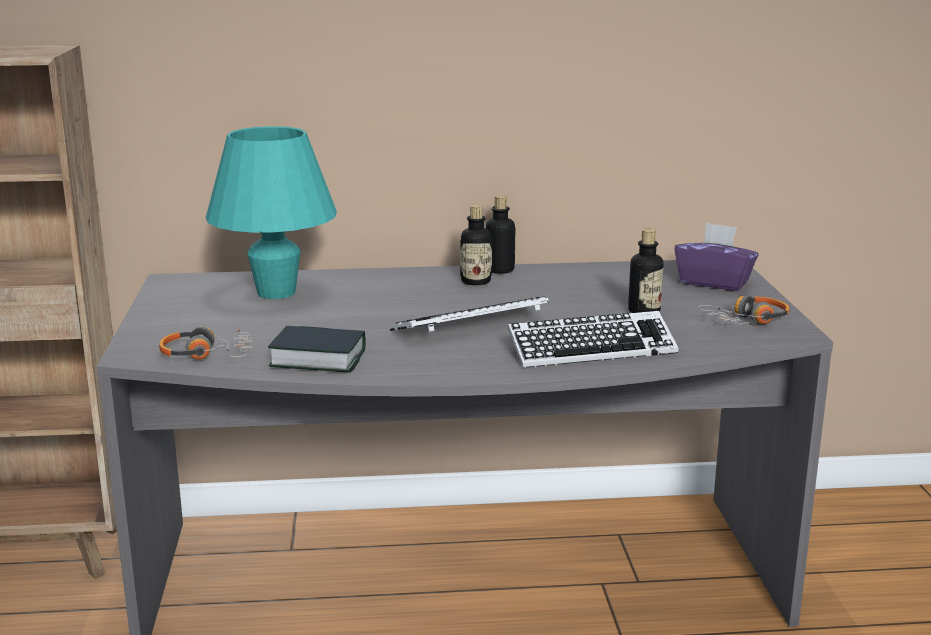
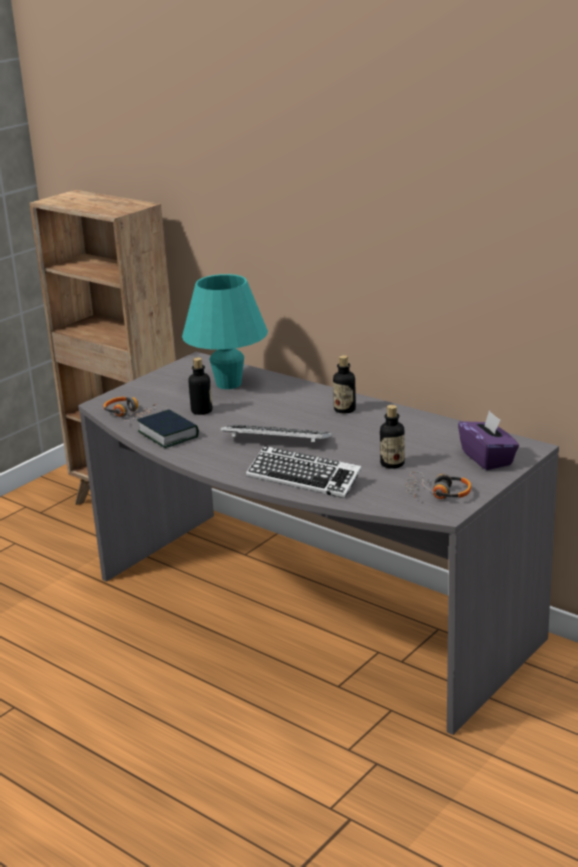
camera: 45 degrees right, 5 degrees up
(499, 270) = (376, 405): bottle -> bottle (201, 411)

